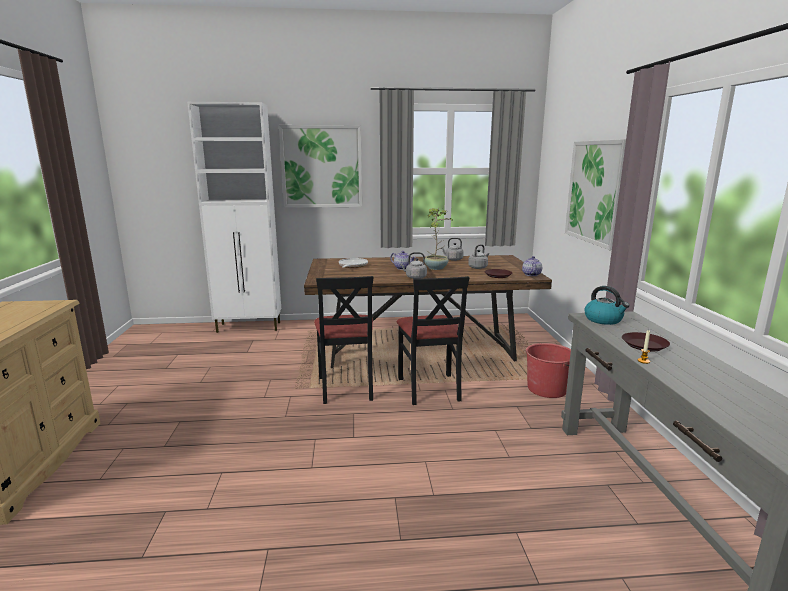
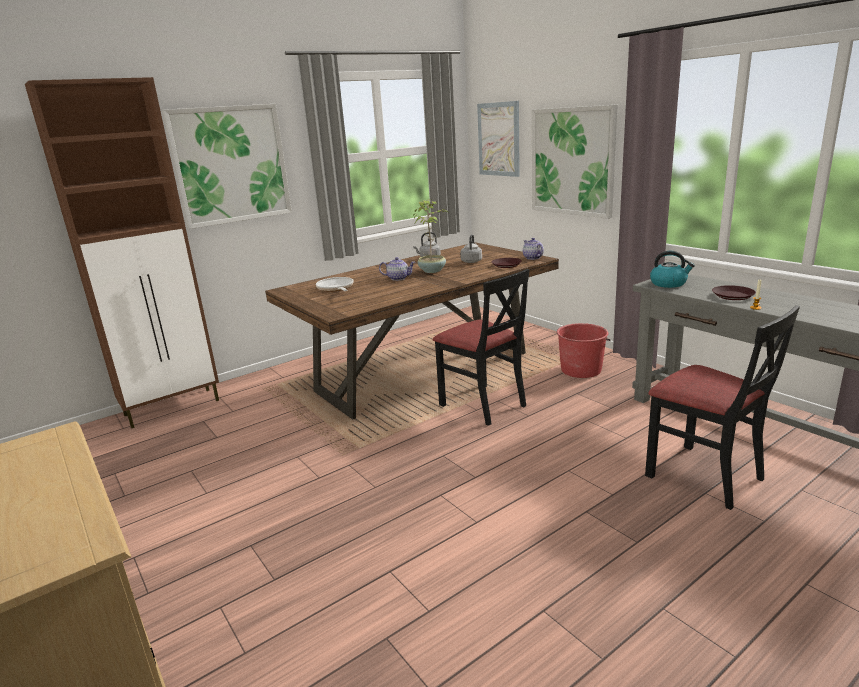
camera: 30 degrees left, 5 degrees up
(250, 327) = (173, 407): white cabinet -> brown cabinet
(346, 388) = (399, 433): black chair -> black chair (704, 476)
(414, 277) = (433, 285): grey kettle -> none
(555, 167) = (499, 139): none -> picture

